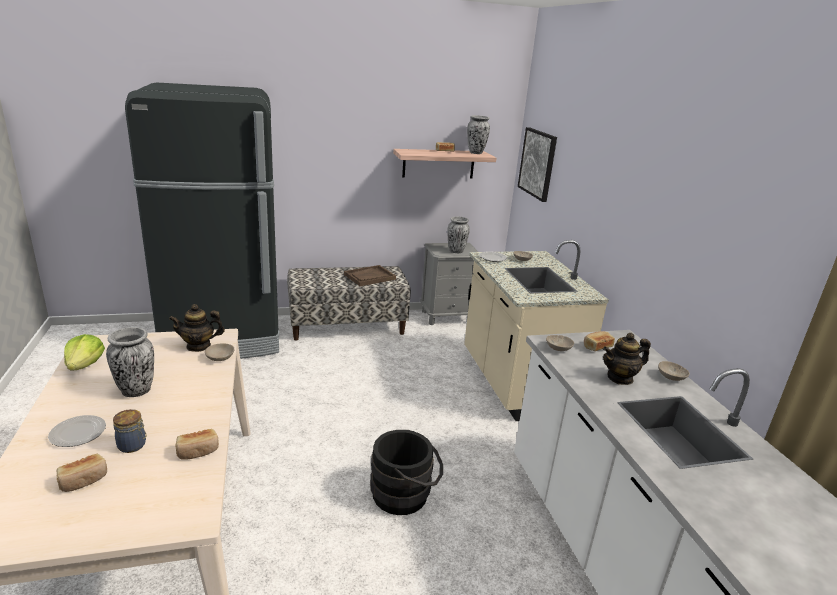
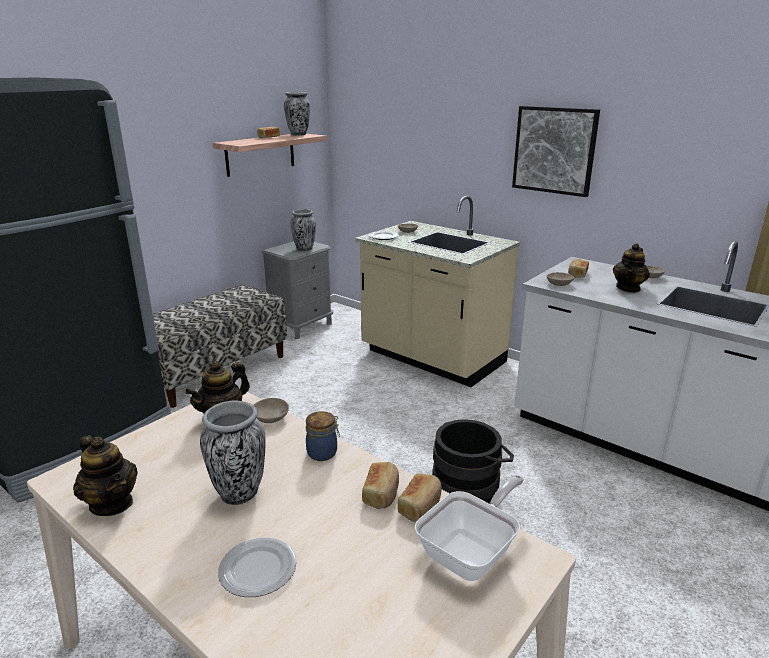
camera: 35 degrees left, 0 degrees up
(83, 480) = (363, 605): bread -> bread (382, 493)
(85, 365) = (112, 503): lettuce -> teapot
(133, 445) = (347, 541): jar -> jar (323, 453)
(173, 493) = (472, 553): none -> frying pan
(369, 277) = (230, 303): brown tray -> none
(538, 163) = (367, 135): picture -> picture (554, 150)

